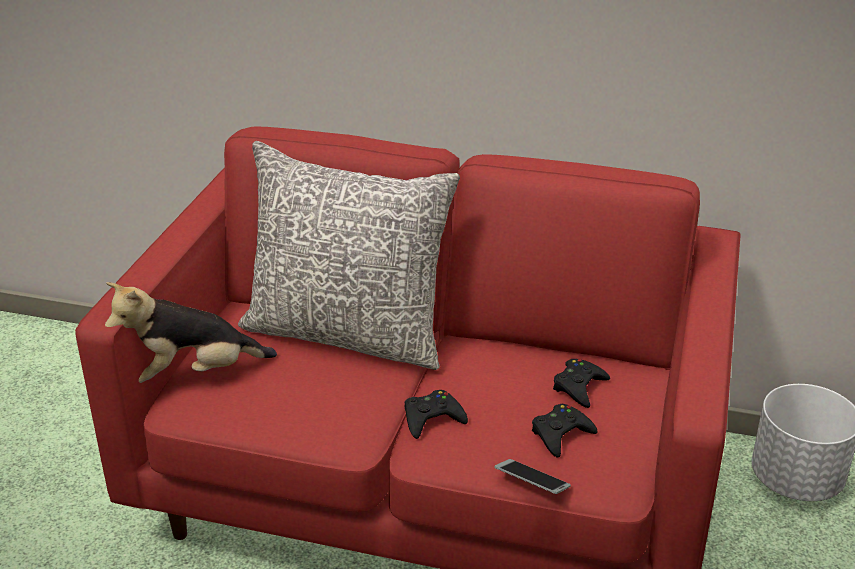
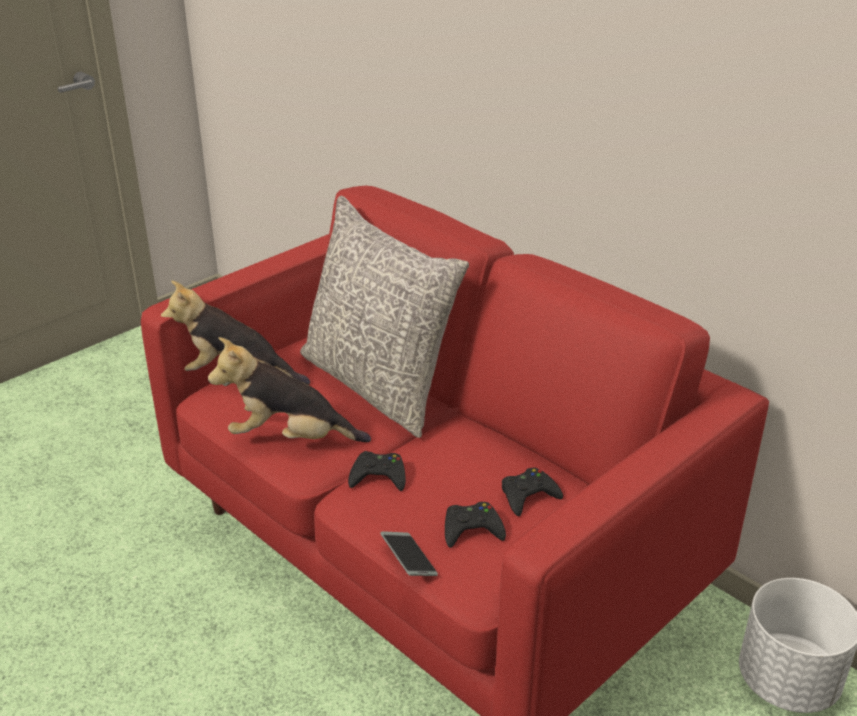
camera: 30 degrees right, 0 degrees up
(309, 414) = (290, 438): none -> plush toy

